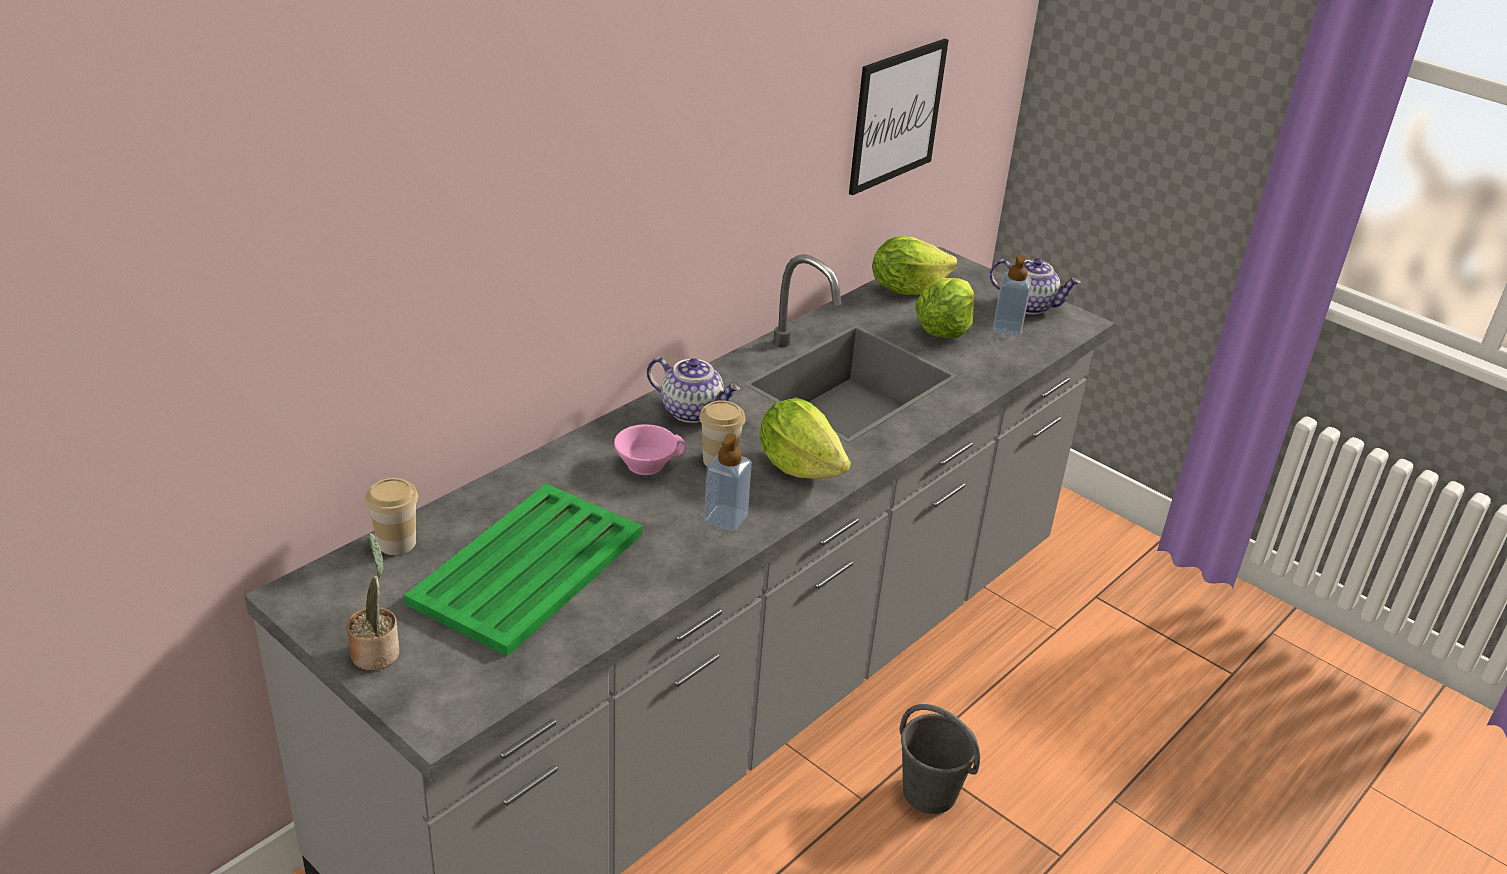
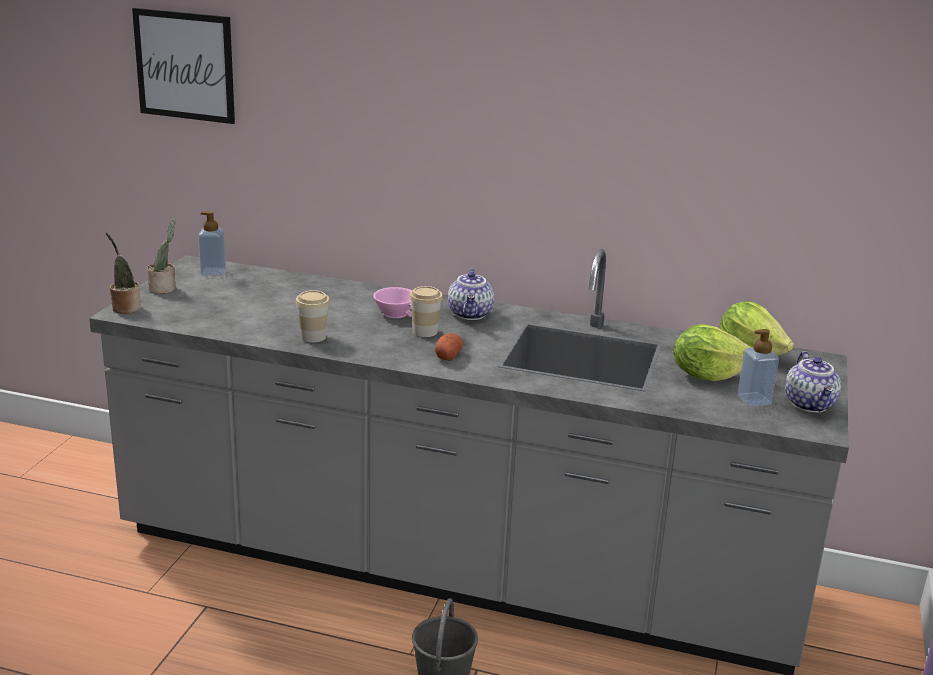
camera: 65 degrees right, 10 degrees down
(396, 543) = (255, 273): cup -> cup (313, 337)
(421, 713) = (125, 307): none -> potted plant
(530, 567) = (263, 305): green tray -> none
(725, 519) = (363, 344): soap dispenser -> soap dispenser (213, 272)
(800, 466) = (448, 356): lettuce -> potato
(896, 115) = (785, 198): picture -> picture (184, 65)

